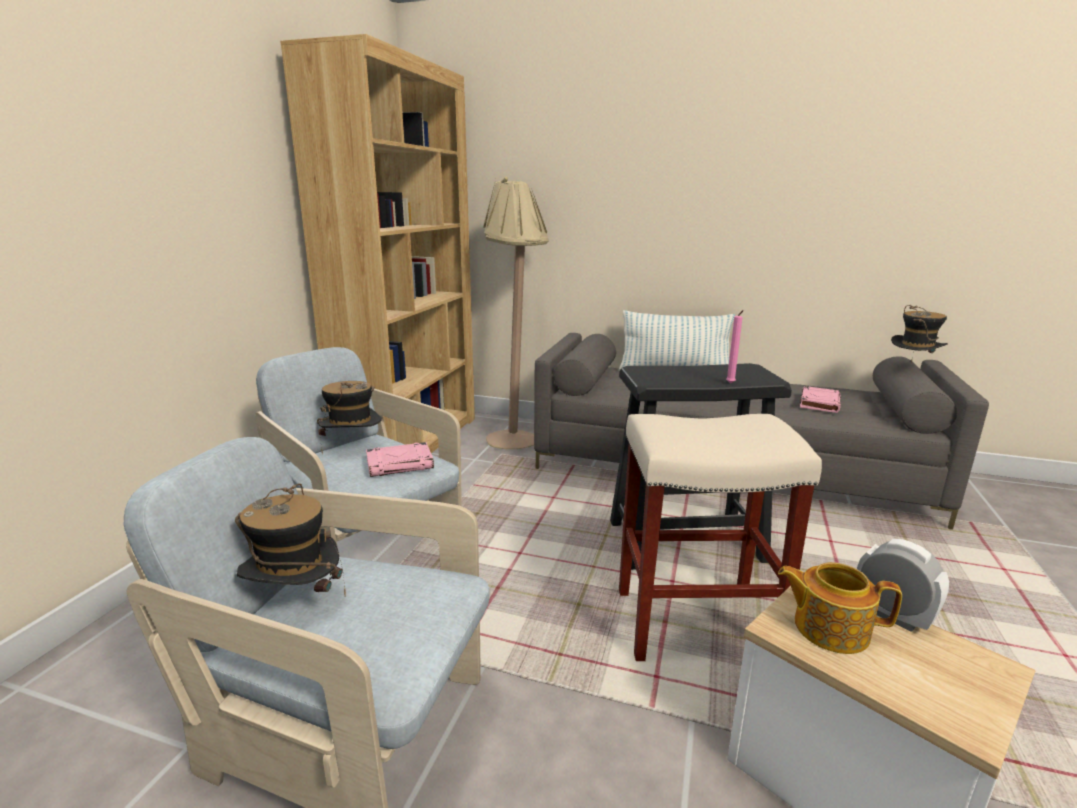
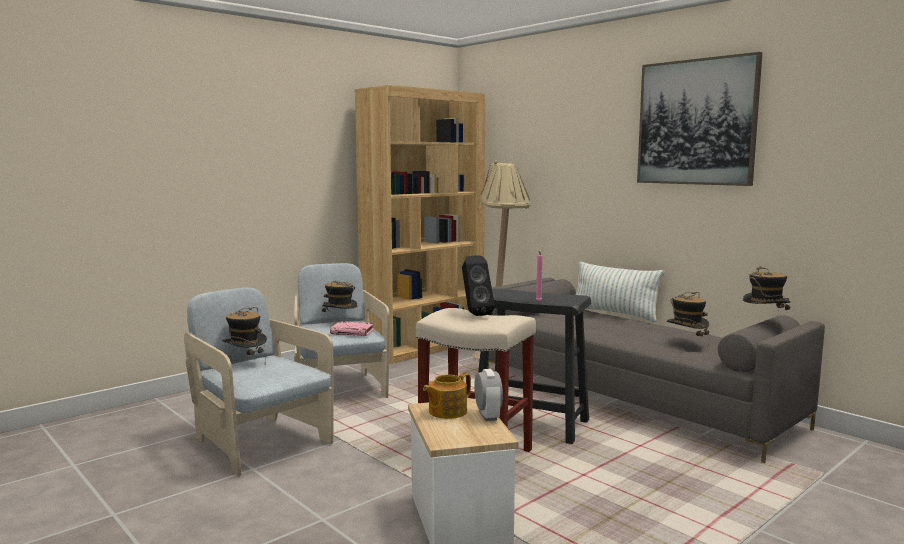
camera: 30 degrees right, 10 degrees down
(703, 424) = (474, 314): none -> black speaker
(792, 127) = (696, 122): none -> picture
(819, 403) = (686, 343): pink book -> hat
(829, 628) = (446, 411): teapot -> teapot turned 90 degrees counterclockwise

